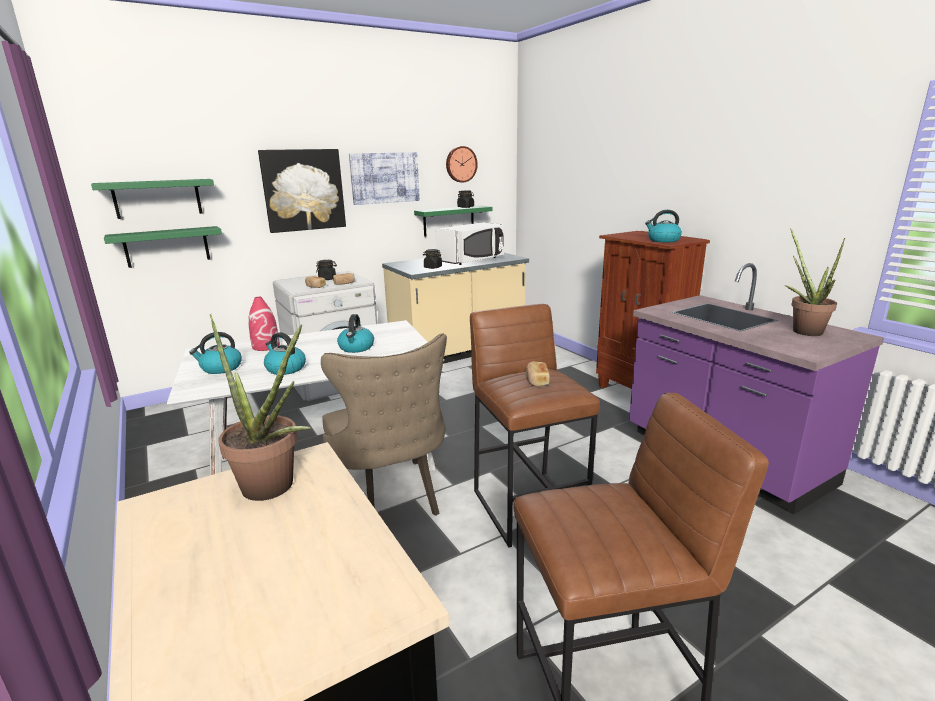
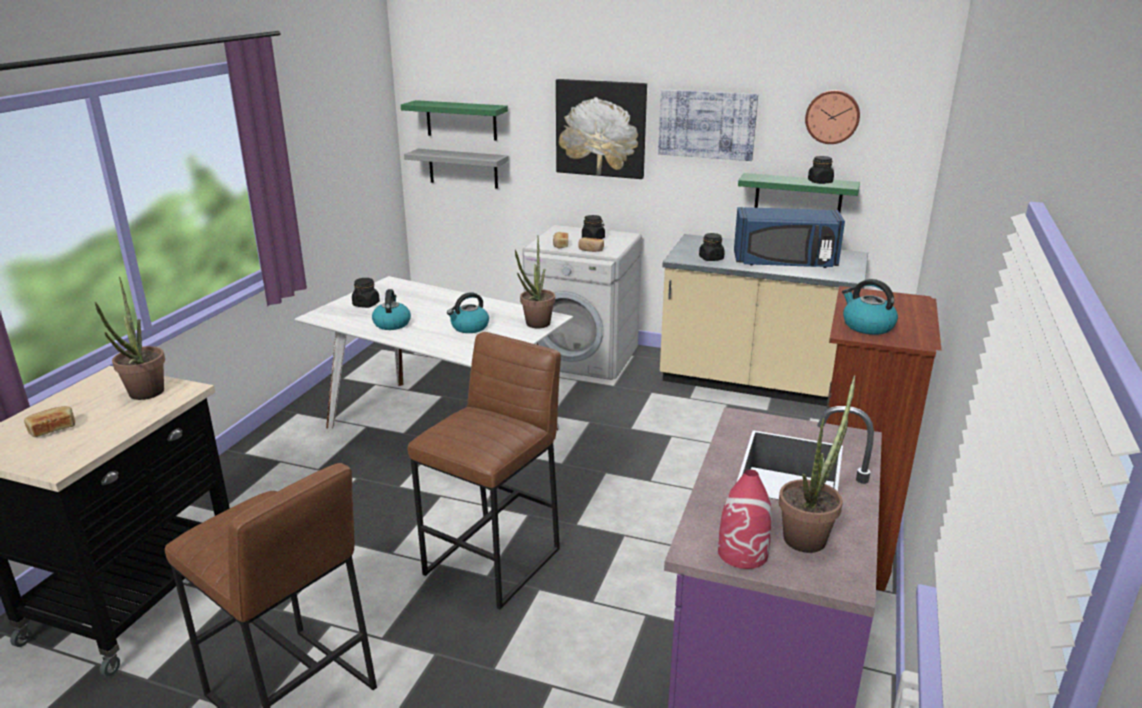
camera: 50 degrees right, 5 degrees up
(167, 246) = (463, 168): green shelf -> grey shelf
(221, 368) = (366, 304): kettle -> black jar
(266, 346) = (427, 297): red vase -> red vase (743, 553)
(391, 498) = (429, 484): beige chair -> none
(398, 331) = (535, 325): none -> potted plant
(473, 260) = (785, 263): white microwave -> blue microwave
(536, 380) = (475, 426): bread -> bread (52, 429)

